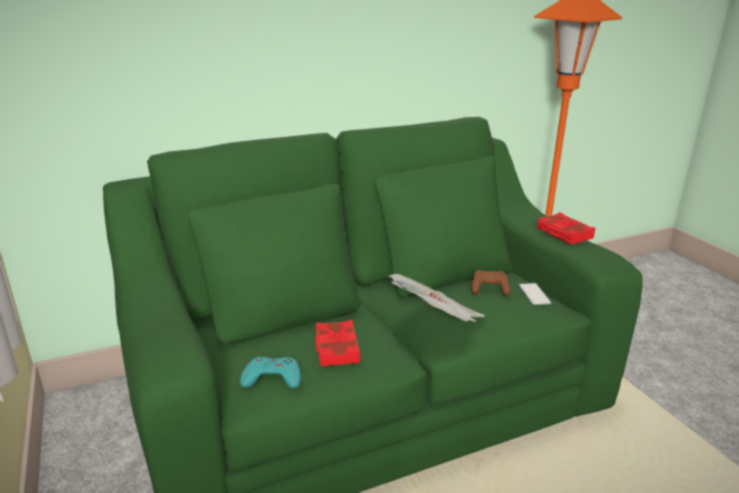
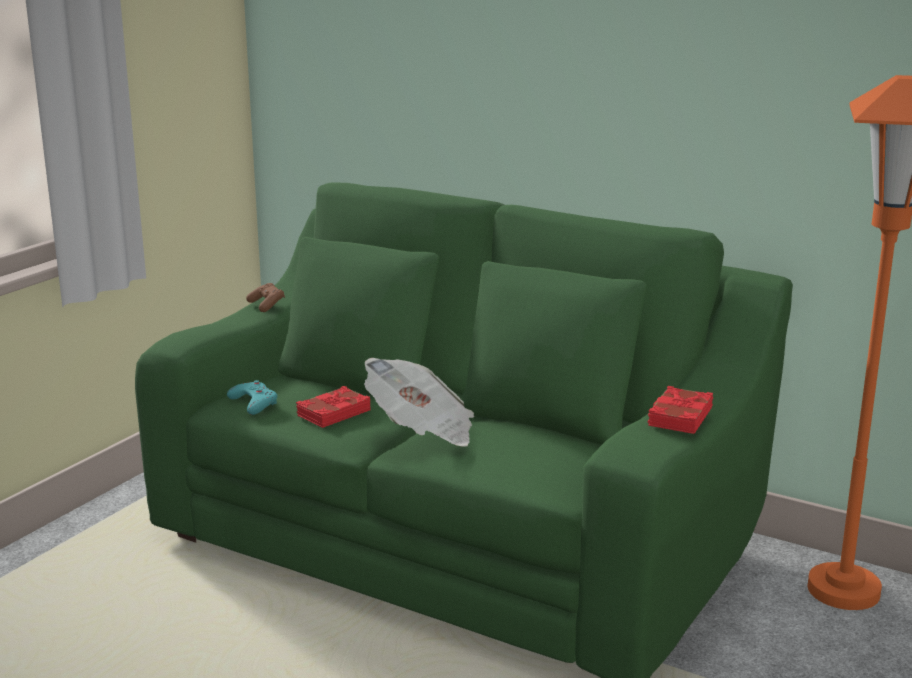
camera: 55 degrees right, 5 degrees down
(489, 289) = (530, 438): brown game controller -> brown game controller (266, 305)
(534, 294) = (566, 465): phone -> none

